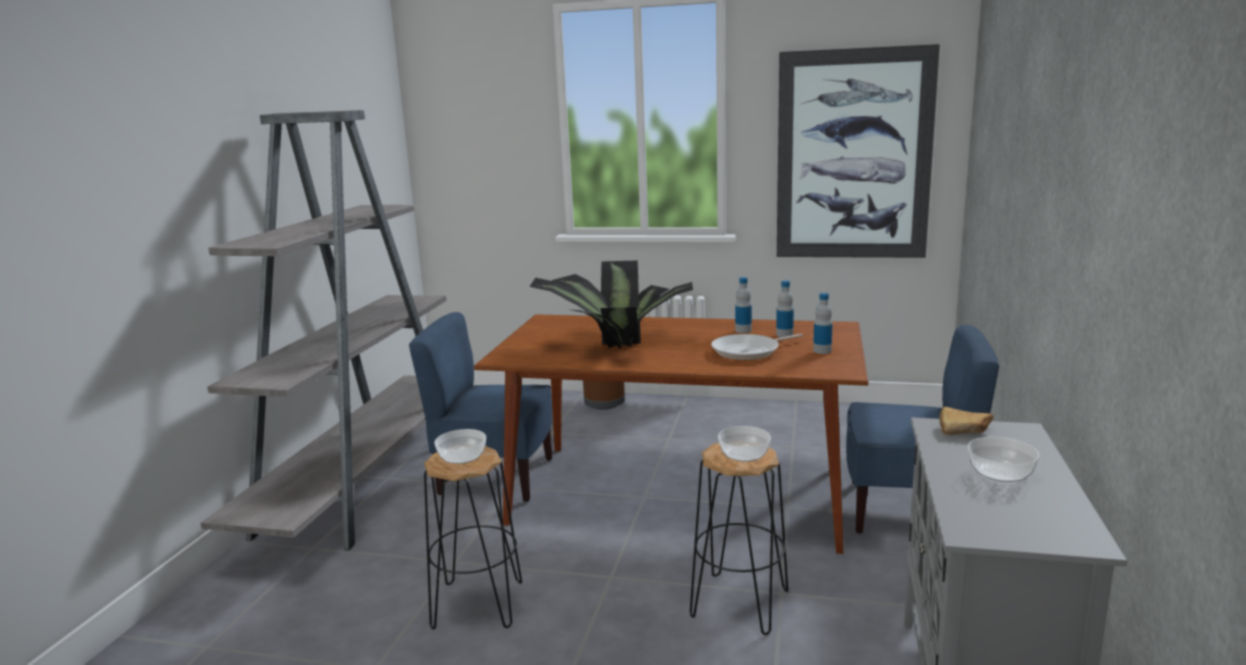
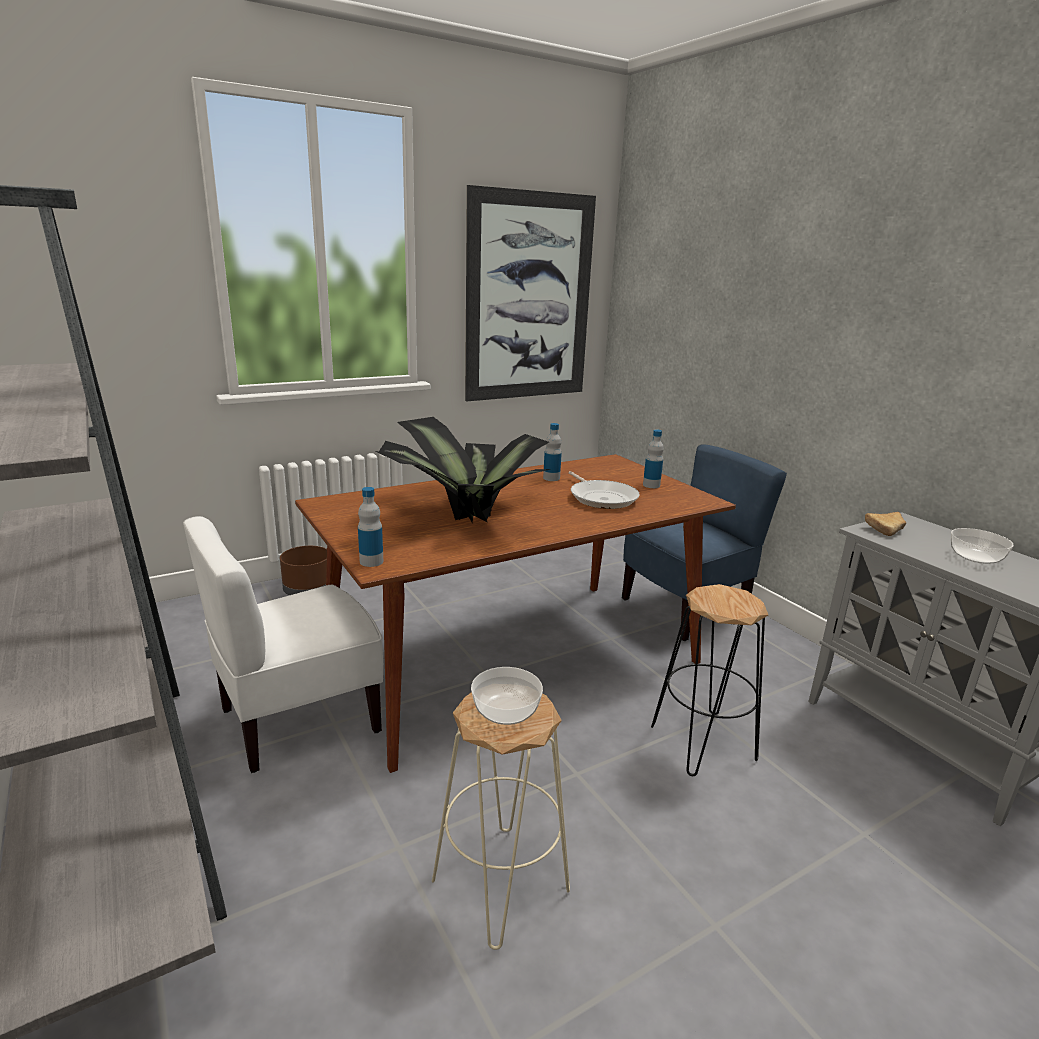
camera: 45 degrees left, 5 degrees up
(478, 604) = (501, 883): black stool -> beige stool
(495, 478) = (299, 719): blue chair -> white chair
(744, 455) = (731, 600): bowl -> none
(749, 351) = (601, 498): frying pan -> frying pan turned 45 degrees counterclockwise
(784, 335) = (593, 476): bottle -> bottle (371, 561)

